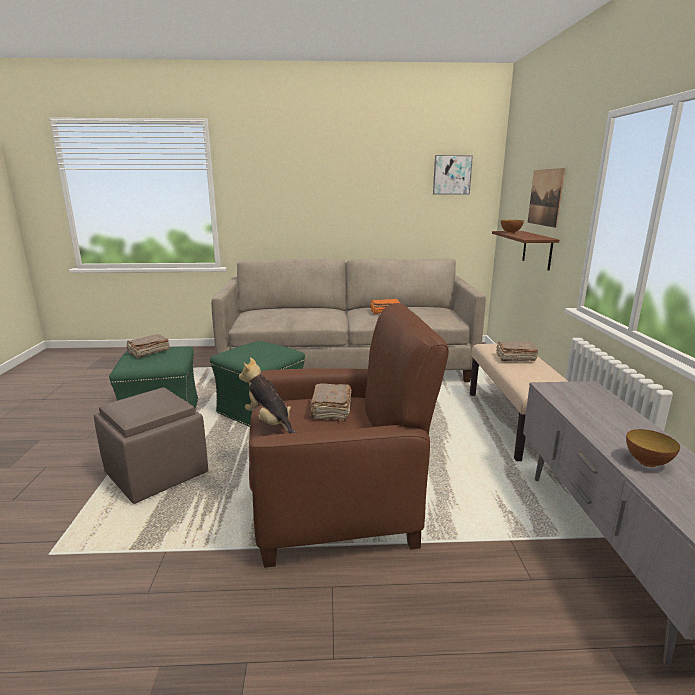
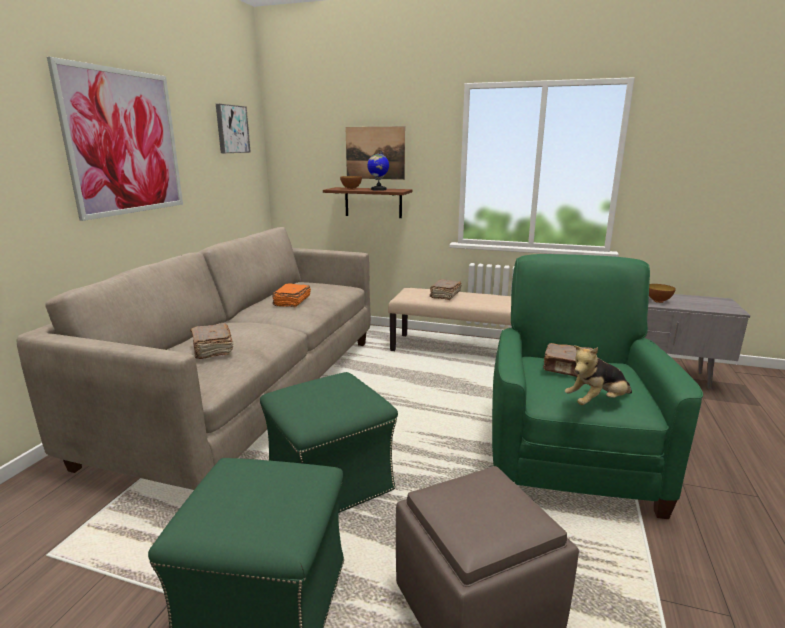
camera: 70 degrees left, 0 degrees up
(148, 352) = (230, 502): brown book -> brown book (212, 349)
(336, 505) = (569, 460): brown armchair -> green armchair
(337, 186) = (124, 142): none -> picture
(524, 235) = (378, 189): none -> globe

